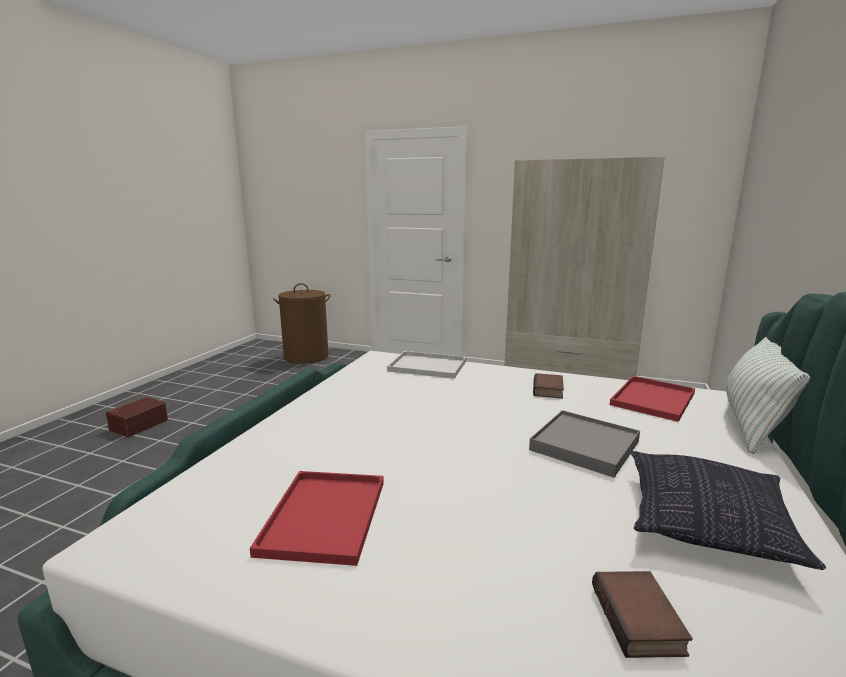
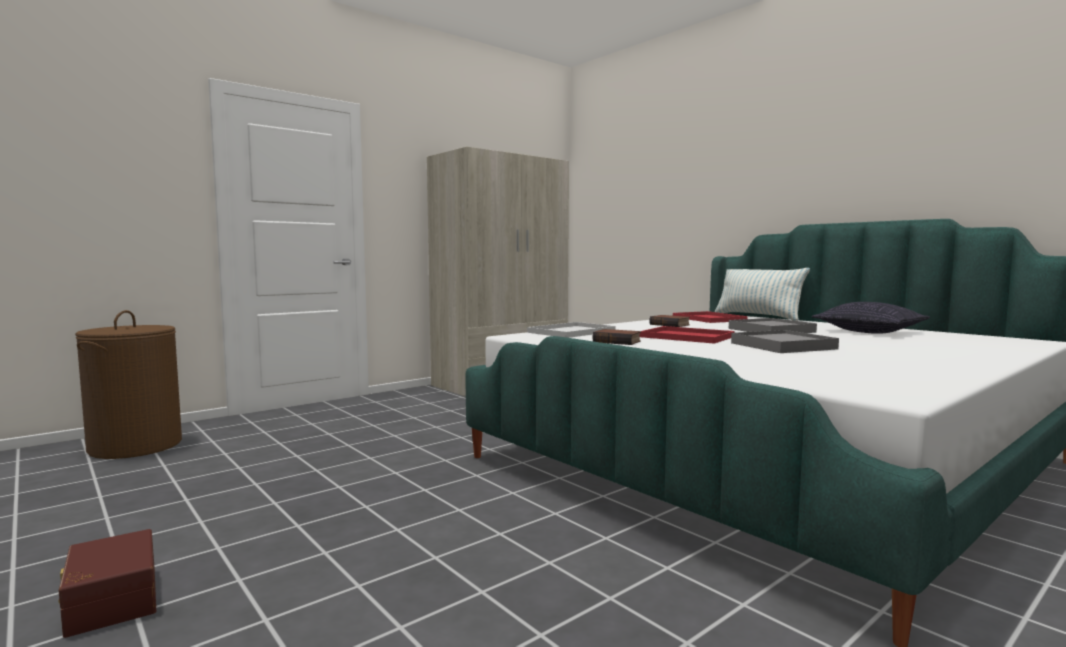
camera: 60 degrees left, 10 degrees down
(325, 518) = (856, 363): red tray -> red tray (688, 337)
(432, 464) = (782, 346): none -> grey tray
(640, 621) = (953, 344): book -> book (618, 341)

